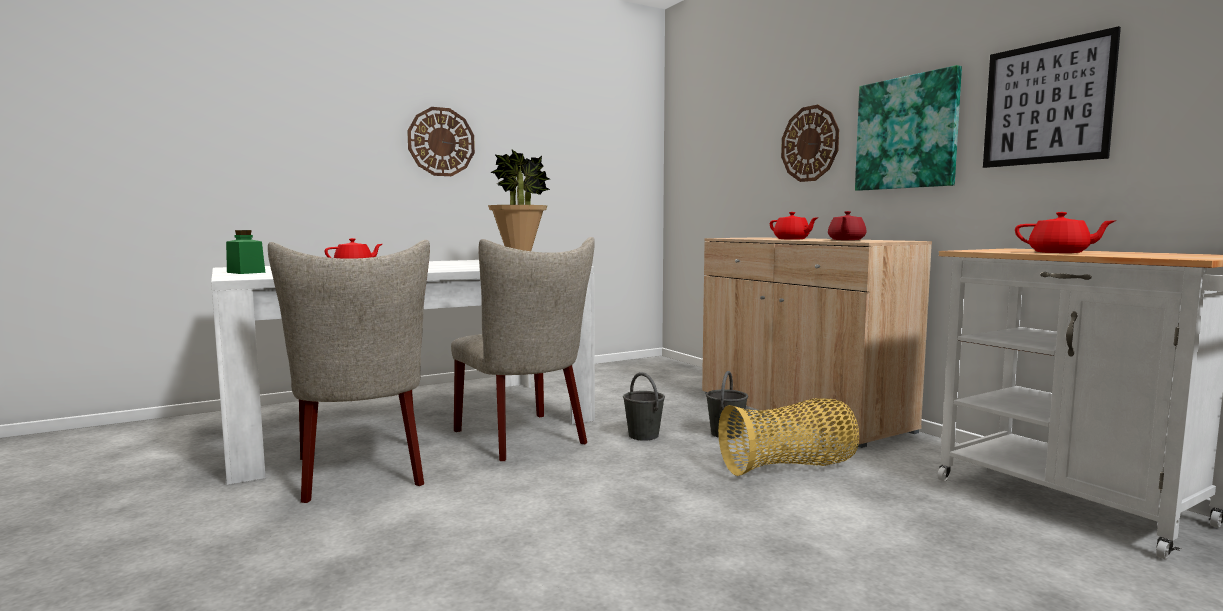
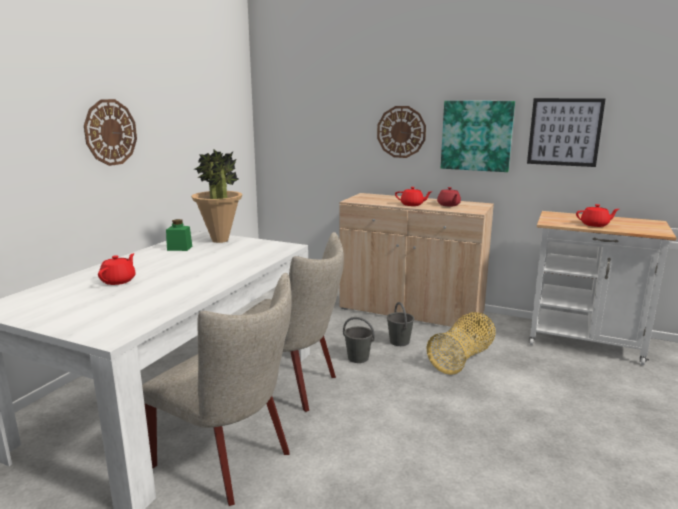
camera: 35 degrees left, 10 degrees up
(246, 272) = (64, 320): green jar -> green jar (179, 248)

